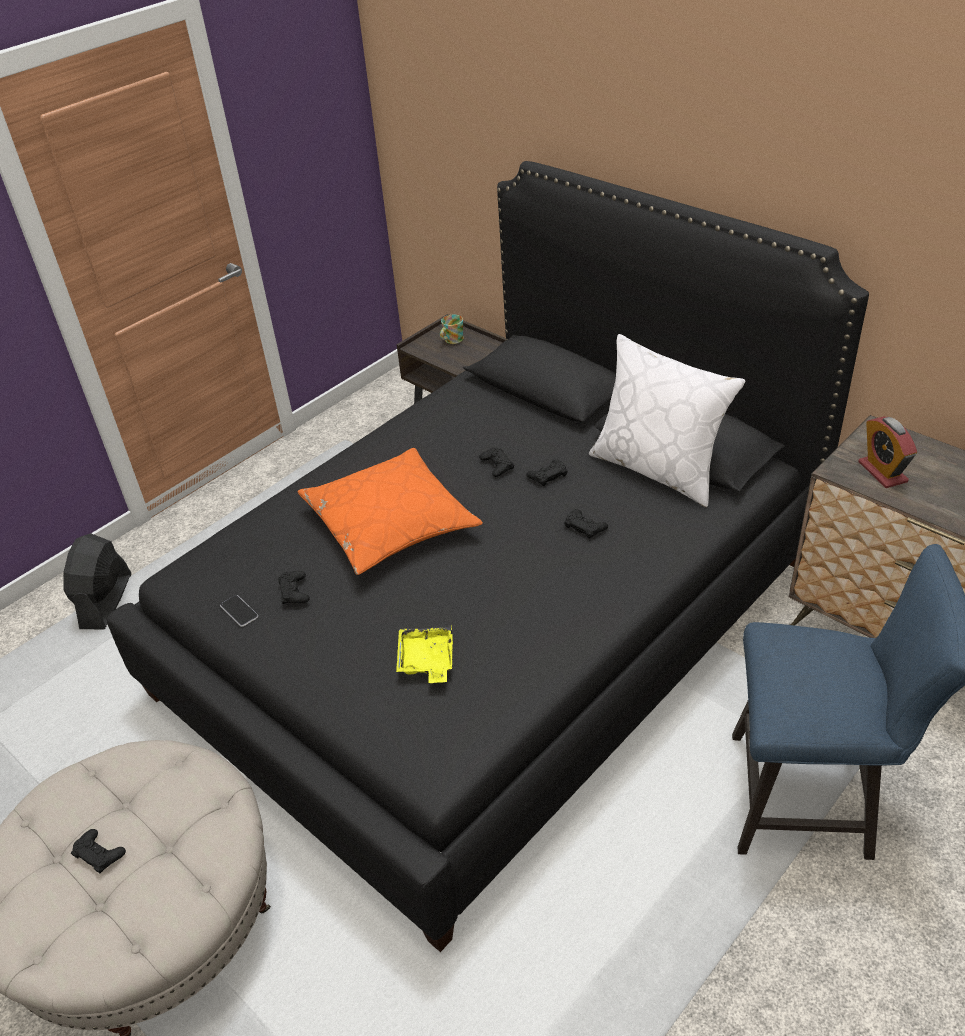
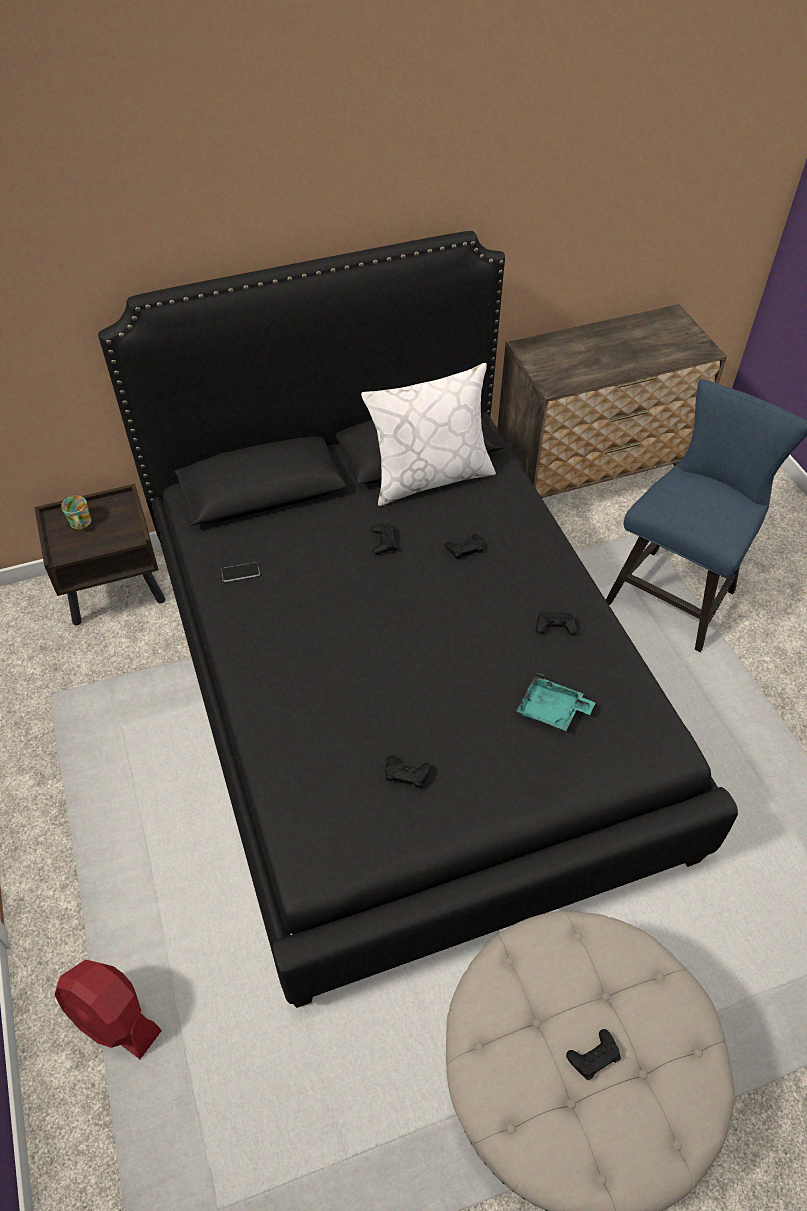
camera: 65 degrees left, 10 degrees up
(106, 602) = (114, 1018): black fan -> red fan
(239, 611) = (401, 828): phone -> phone (240, 572)
(390, 523) = (363, 669): orange pillow -> none
(426, 661) = (552, 710): yellow tray -> turquoise tray
(497, 465) = (342, 566): black game controller -> black game controller (555, 626)
(882, 472) = (570, 370): alarm clock -> none

